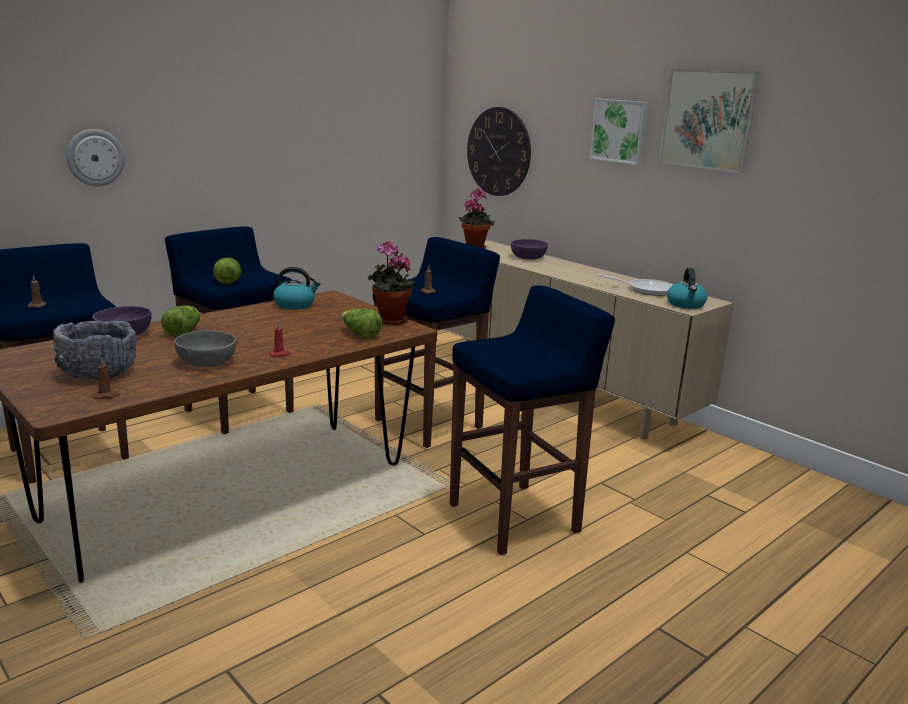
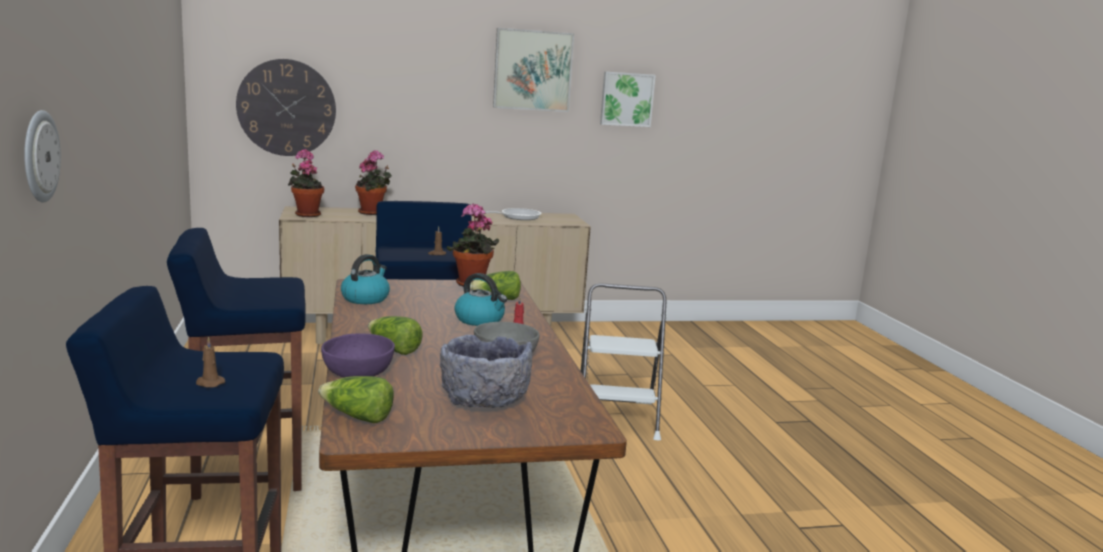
camera: 60 degrees left, 5 degrees down
(107, 396) = (563, 404): brown candle -> none
(227, 280) = (263, 295): lettuce -> lettuce (357, 417)
(515, 518) = (617, 416): blue stool -> white step ladder
(528, 257) = (372, 213): purple bowl -> potted plant
(620, 131) = (446, 81): picture -> picture (626, 99)
(686, 304) = (565, 220): kettle -> kettle (480, 320)

